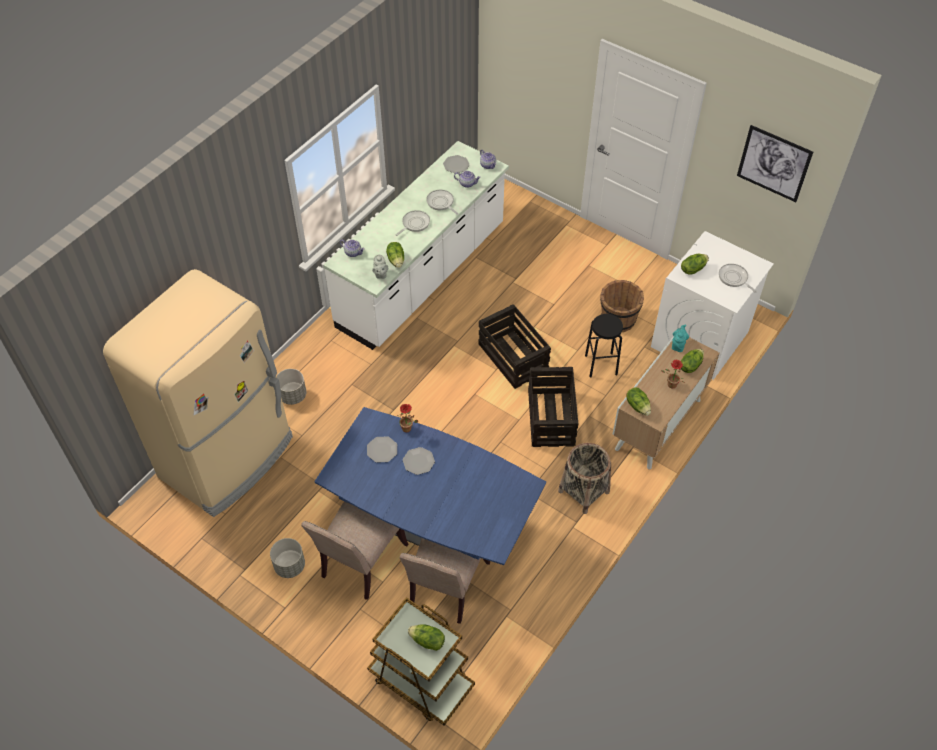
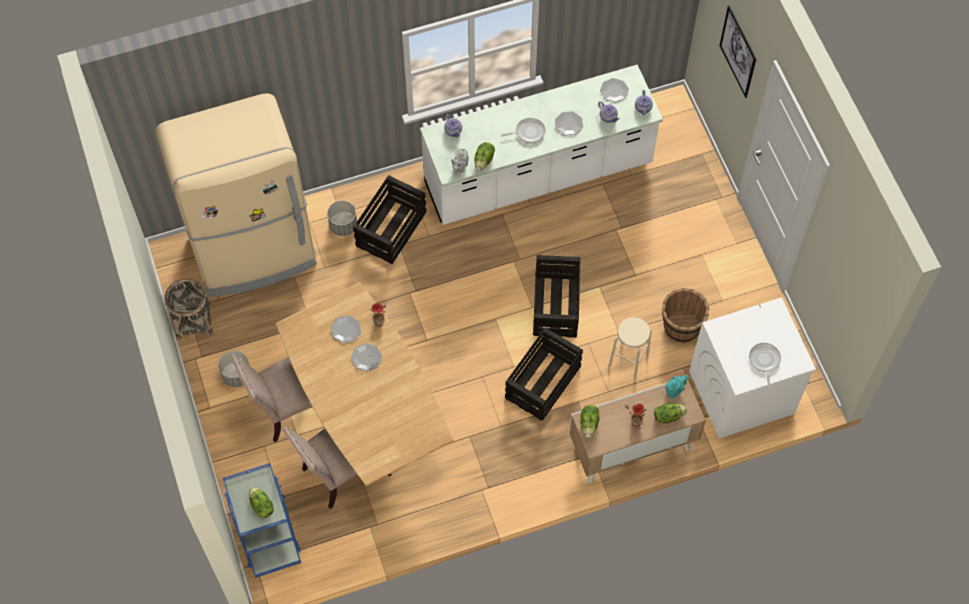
camera: 35 degrees right, 10 degrees up
(336, 376) = (391, 230): none -> crate
(421, 681) = (267, 533): brown cart -> blue cart
(432, 528) = (368, 416): blue dining table -> brown dining table
(441, 203) = (568, 124): frying pan -> plate
(583, 491) = (516, 465): basket -> basket (193, 322)
(601, 365) = (628, 360): black stool -> beige stool
(692, 269) = (734, 328): lettuce -> none
(774, 163) = (856, 277): picture -> picture (738, 51)

